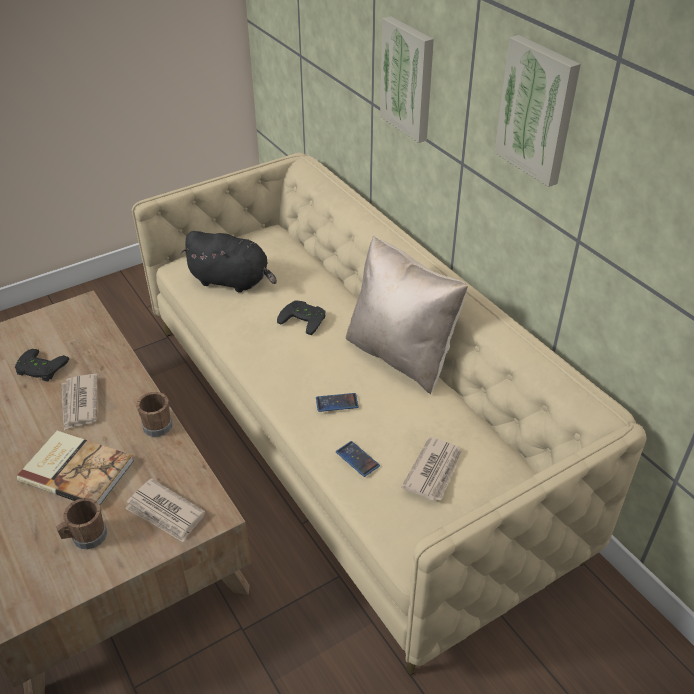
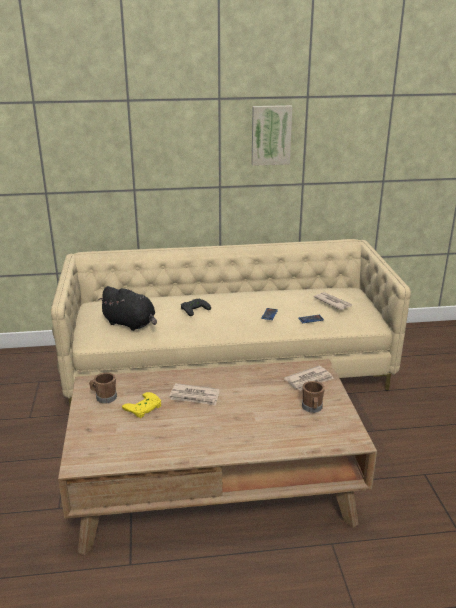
camera: 65 degrees left, 15 degrees down
(39, 369) = (144, 408): black game controller -> yellow game controller
(77, 469) = (255, 404): book -> none
(157, 423) = (236, 372): brown mug -> brown mug (104, 397)
(232, 281) = (131, 324): black plush toy -> black plush toy turned 75 degrees clockwise
(401, 355) = (248, 292): beige pillow -> none
(409, 79) = (172, 159): picture -> none

